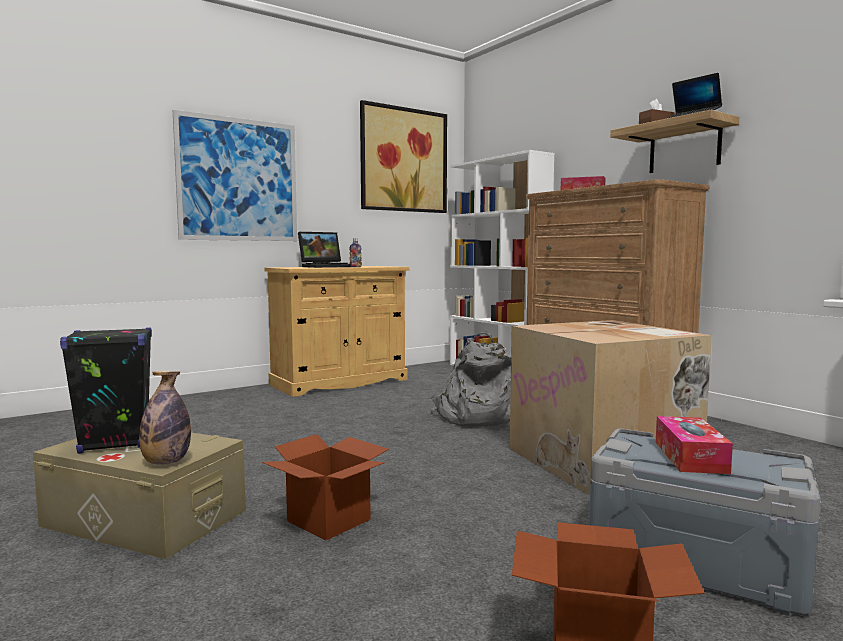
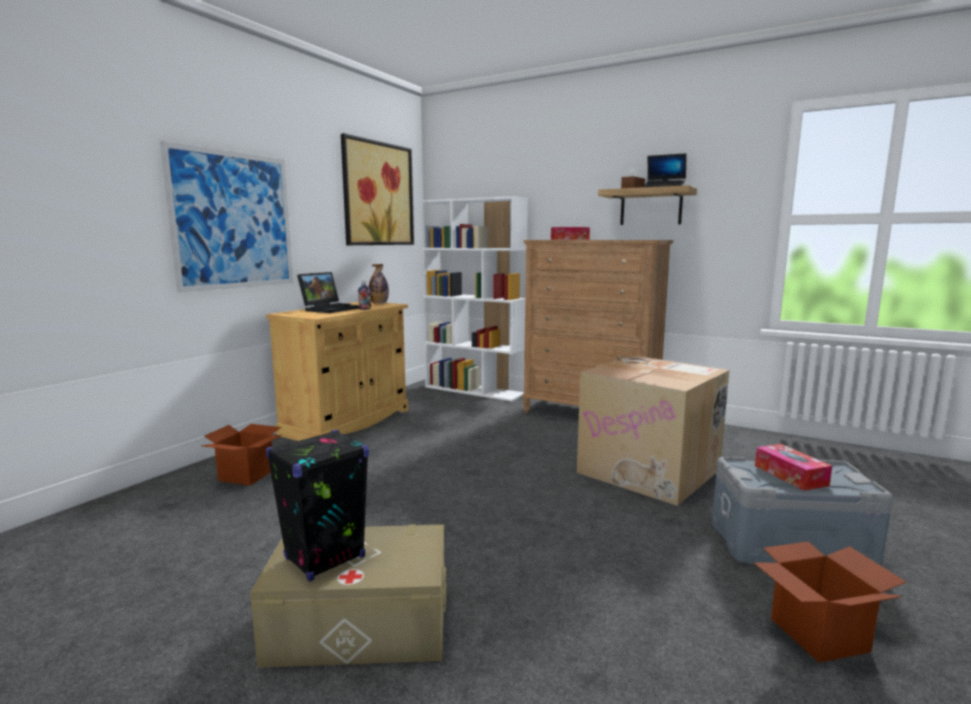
camera: 25 degrees left, 5 degrees up
(166, 462) = (418, 569): bottle -> bottle (379, 303)
(328, 520) = (527, 578): cardboard box -> cardboard box (246, 475)
(473, 417) = (513, 445): grey backpack -> none

